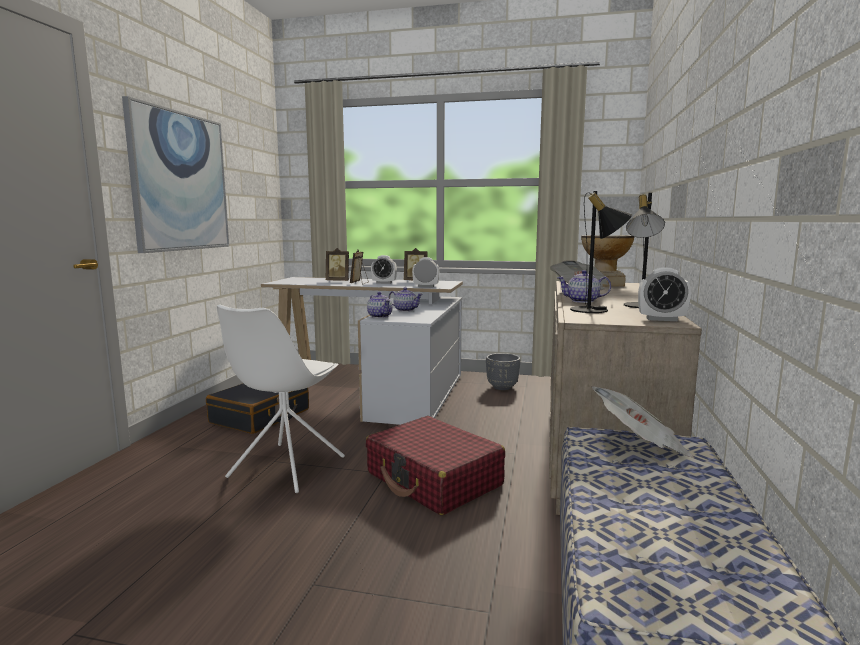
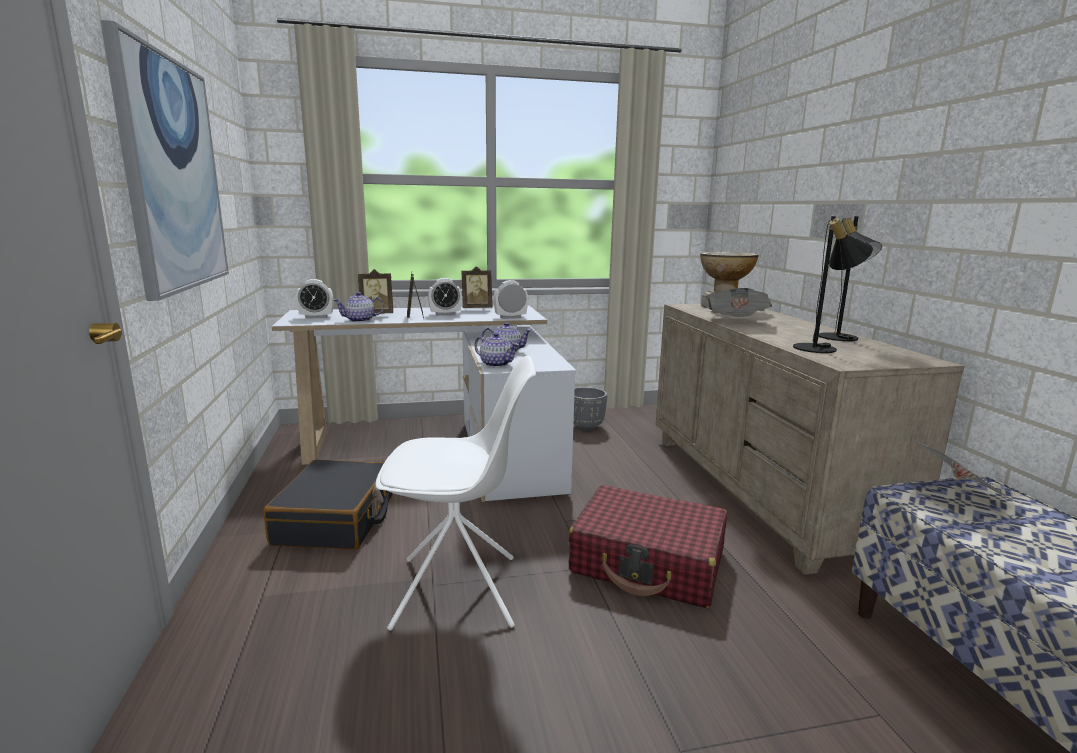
camera: 25 degrees left, 5 degrees up
(285, 468) = (459, 591): white chair -> white chair turned 90 degrees counterclockwise
(583, 301) = (774, 335): teapot -> teapot (360, 320)
(661, 319) = (906, 356): alarm clock -> alarm clock (316, 317)

